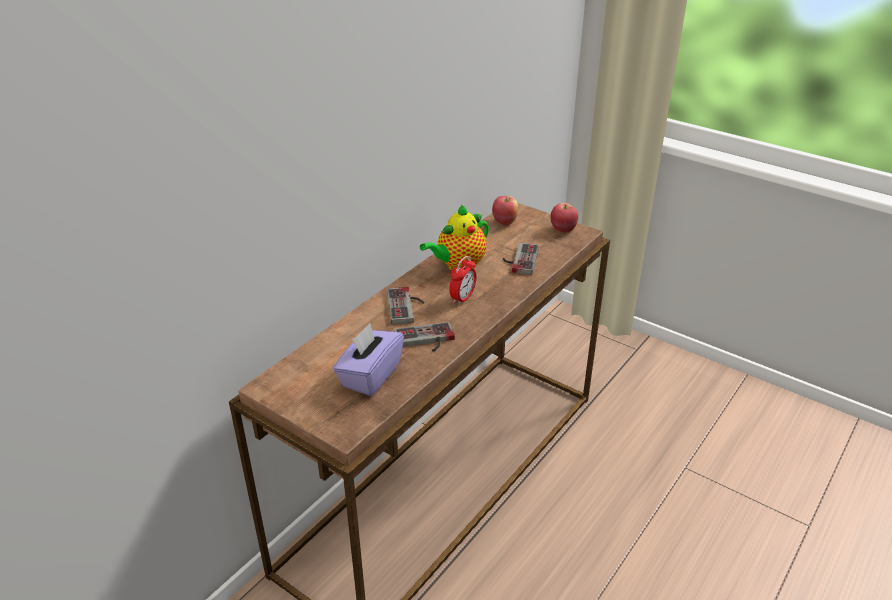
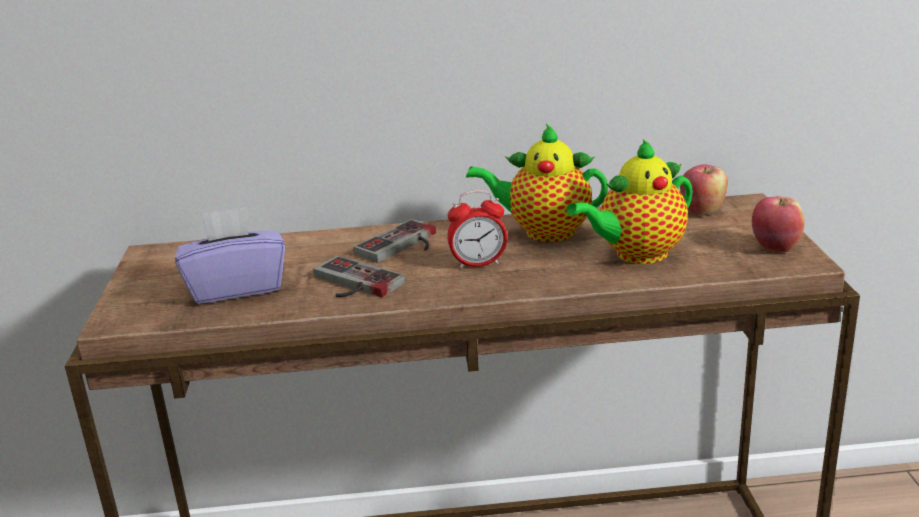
camera: 50 degrees right, 10 degrees down
(519, 259) = (636, 255): game controller -> teapot

